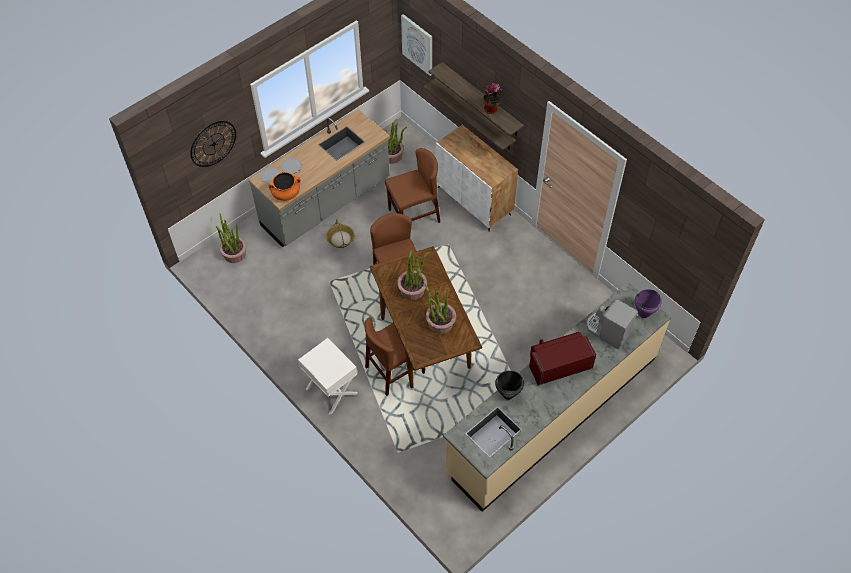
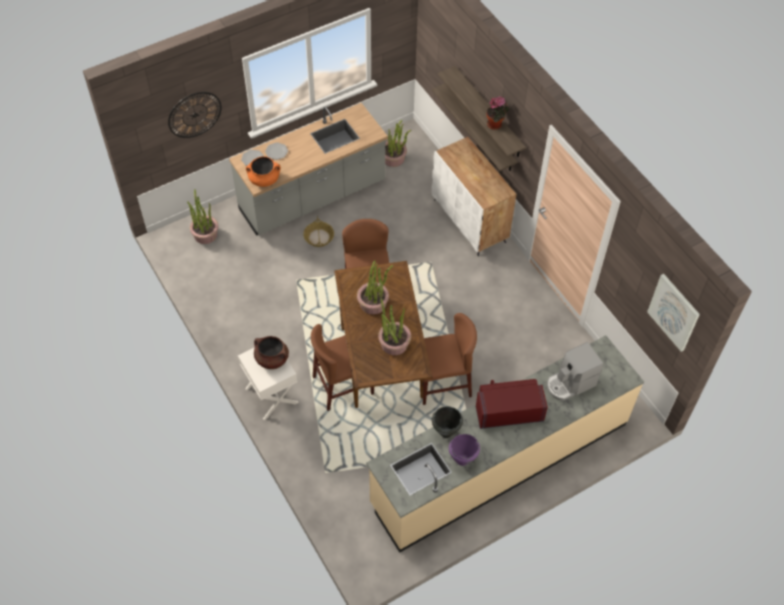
camera: 10 degrees right, 0 degrees up
(330, 357) = (271, 359): none -> brown cooking pot
(414, 215) = (402, 226): brown chair -> brown chair (442, 383)
(417, 44) = (433, 43): picture -> picture (674, 312)
(607, 331) = (570, 384): coffee machine -> coffee machine turned 75 degrees counterclockwise
(643, 313) = (614, 372): purple cooking pot -> purple cooking pot (462, 460)

